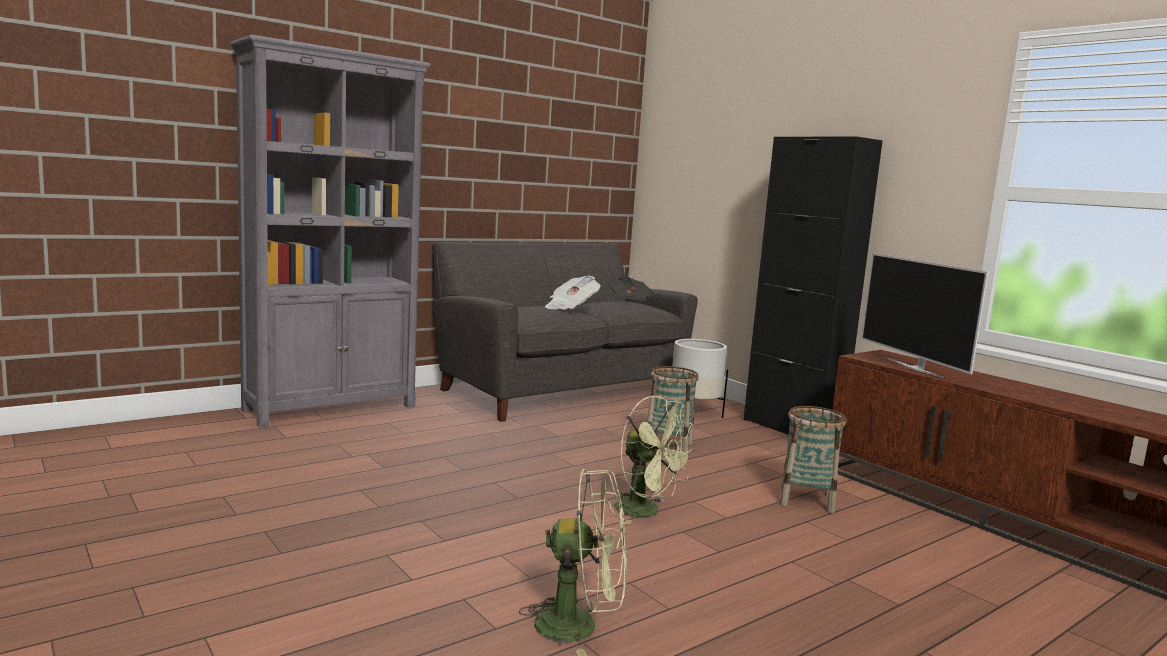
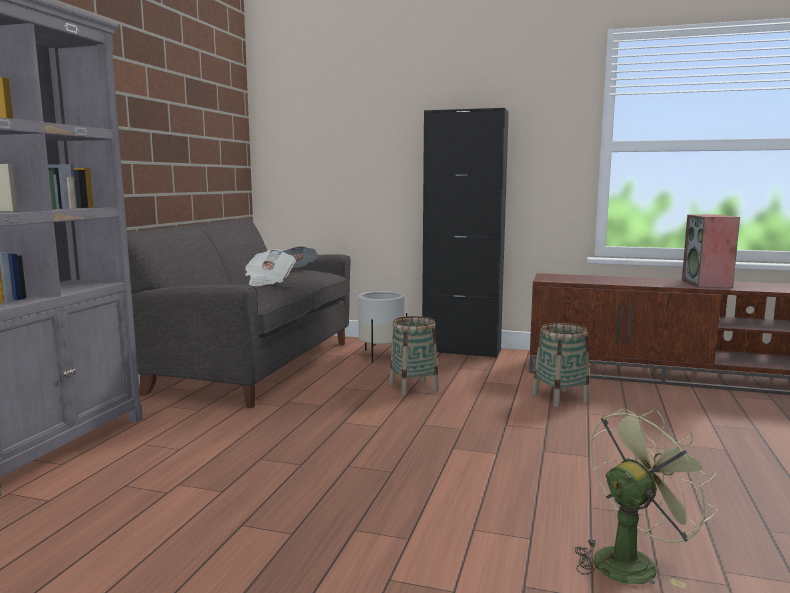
camera: 35 degrees left, 0 degrees up
(646, 511) = (495, 445): green fan -> none
(915, 368) = (589, 280): television -> none
(1079, 404) = (707, 284): none -> speaker

